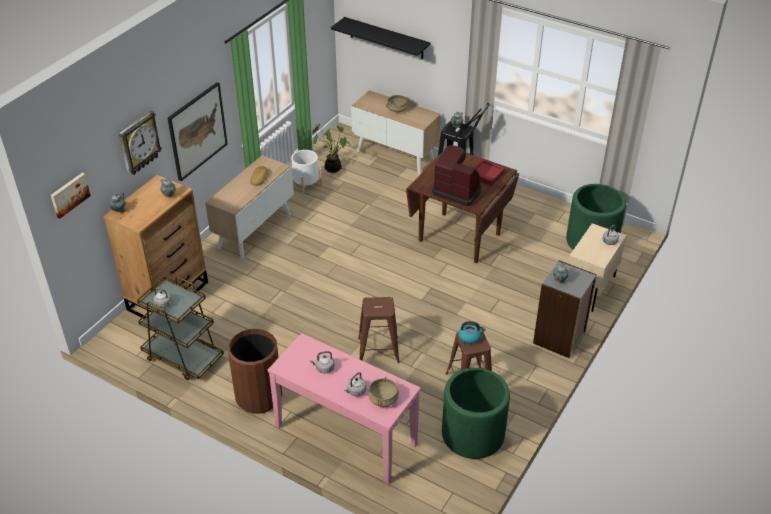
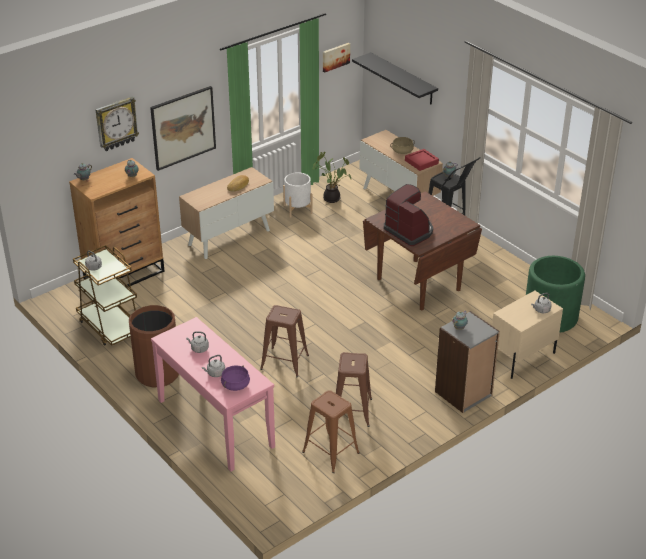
camera: 20 degrees right, 5 degrees down
(69, 194) = (37, 152): picture -> picture (335, 57)
(383, 399) = (235, 385): beige cooking pot -> purple cooking pot
(470, 337) = (351, 359): kettle -> none
(473, 434) = (331, 452): green planter -> brown stool
(486, 175) = (446, 223): red tray -> red tray (421, 162)

